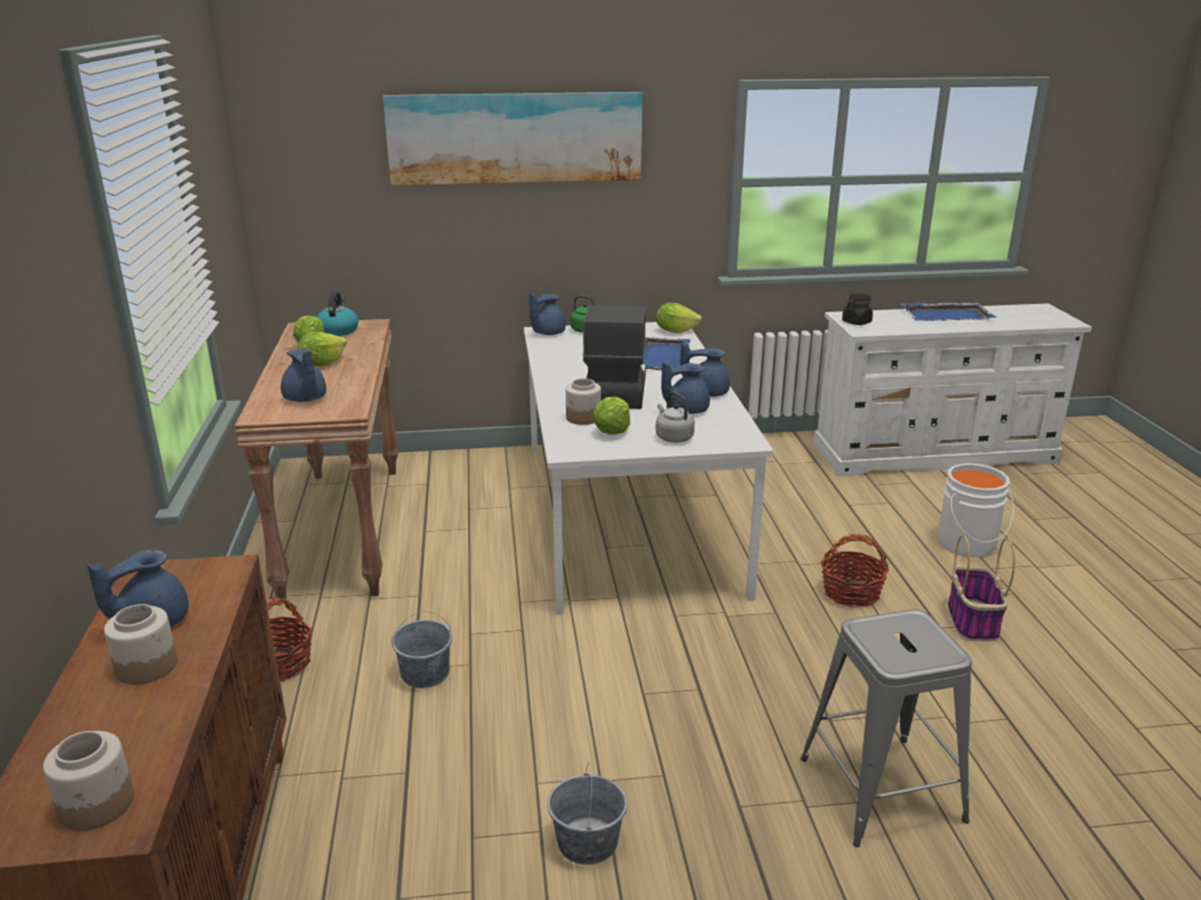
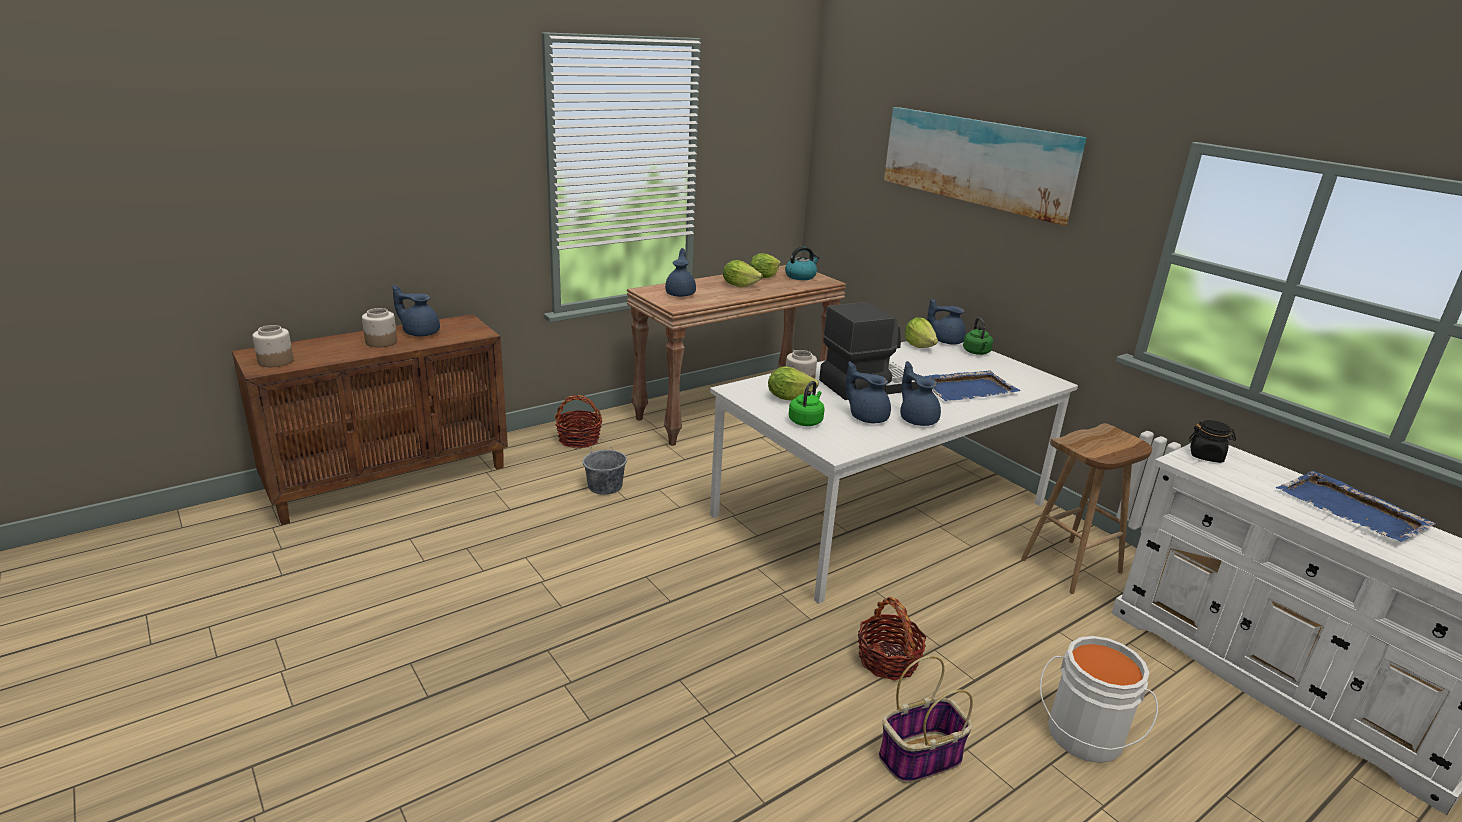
camera: 60 degrees right, 0 degrees up
(305, 399) = (681, 294): blue teapot -> blue teapot turned 150 degrees clockwise
(587, 841) = (481, 591): grey bucket -> none
(673, 437) = (806, 421): grey kettle -> green kettle
(675, 331) = (1040, 384): lettuce -> lettuce (919, 345)
(772, 466) = (1071, 567): none -> brown stool
(882, 789) = (607, 725): grey stool -> none

